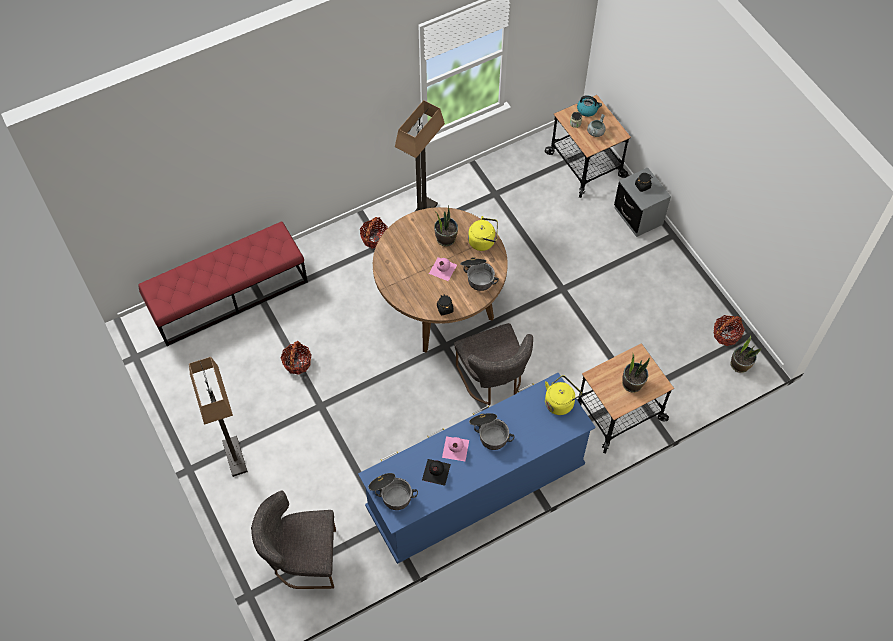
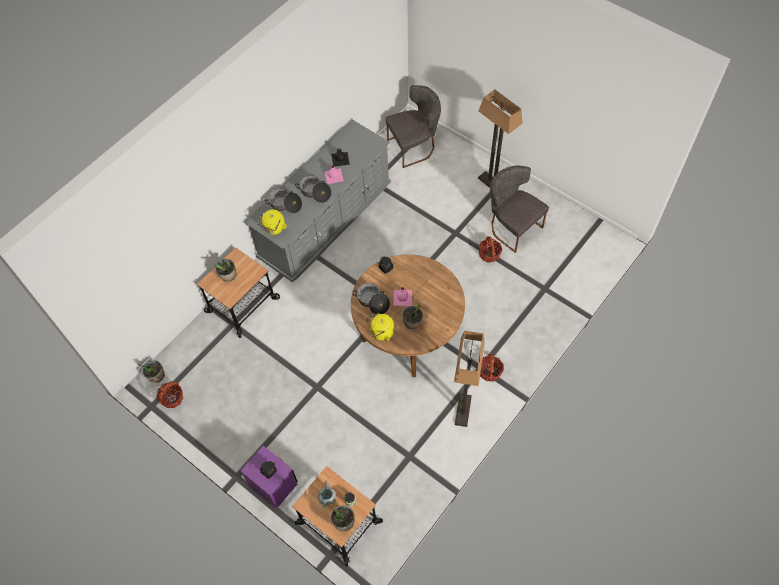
camera: 160 degrees right, 0 degrees up
(229, 296) = (570, 282): red bench -> none
(391, 493) = (362, 138): cooking pot -> cooking pot (285, 205)
(475, 487) = (325, 221): blue dresser -> grey dresser
(493, 380) = (343, 294): grey chair -> grey chair (512, 227)
(587, 110) = (344, 522): kettle -> potted plant
(638, 216) = (273, 484): grey nightstand -> purple nightstand

